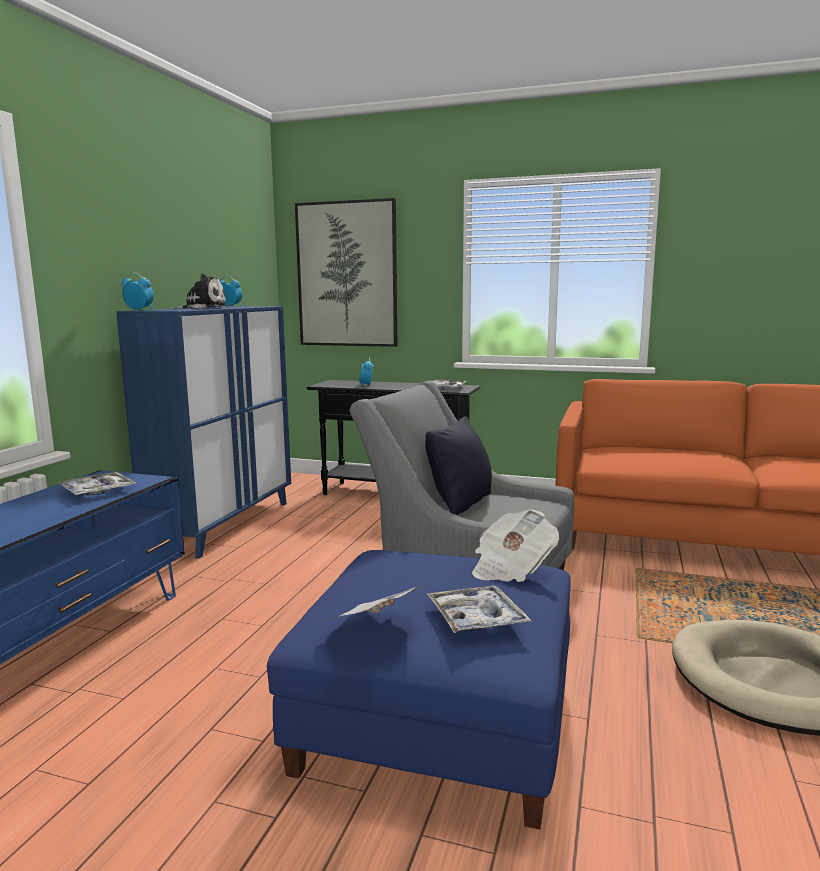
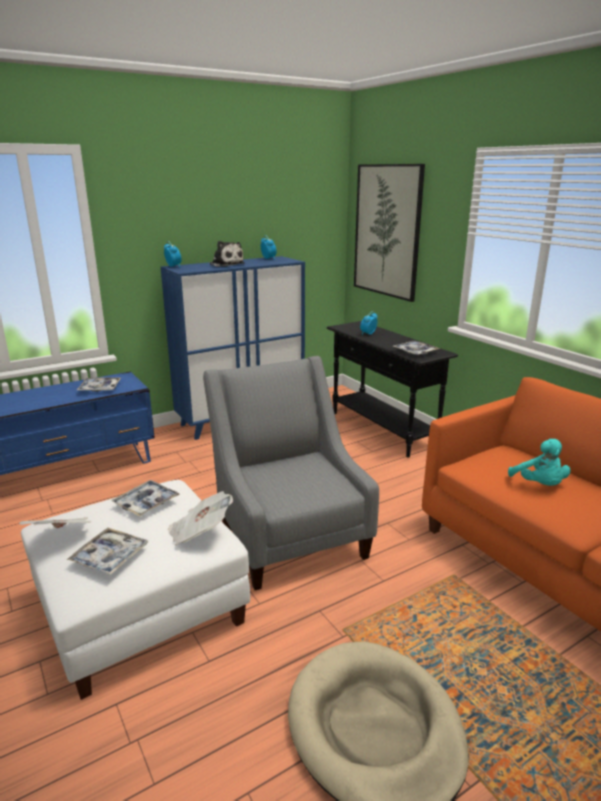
camera: 40 degrees right, 10 degrees up
(398, 570) = (146, 503): none -> tray
(436, 718) = (141, 606): blue ottoman -> white ottoman
(461, 504) = (287, 465): black pillow -> none
(672, 457) = (539, 485): none -> turquoise plush toy

